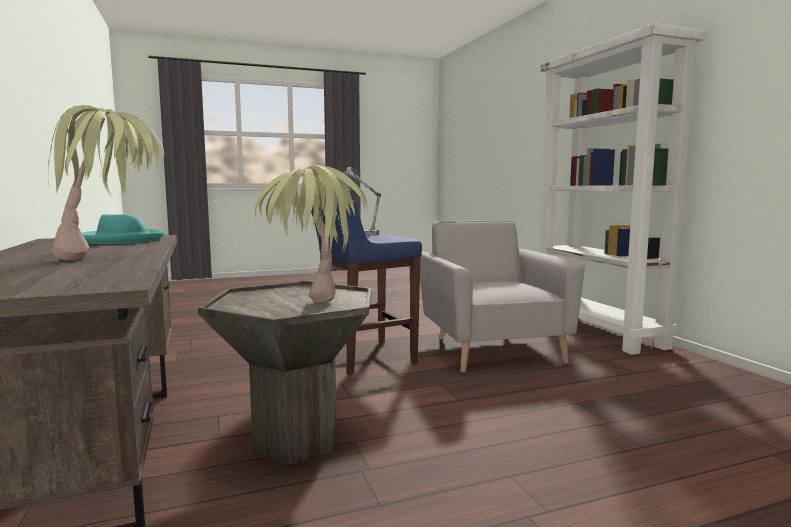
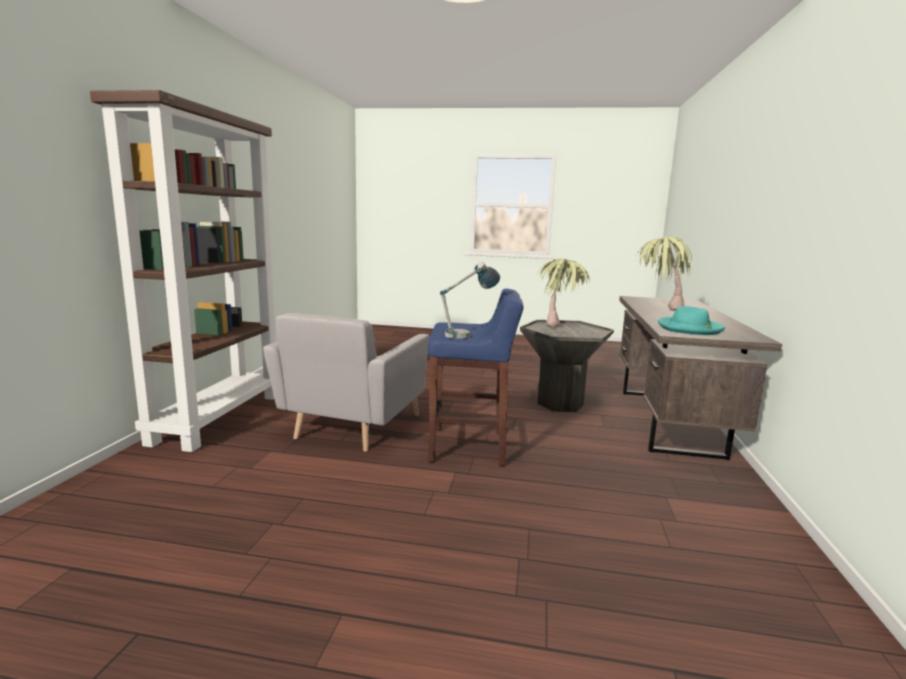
camera: 150 degrees left, 5 degrees up
(598, 331) = (218, 417): white bookcase -> brown bookcase

